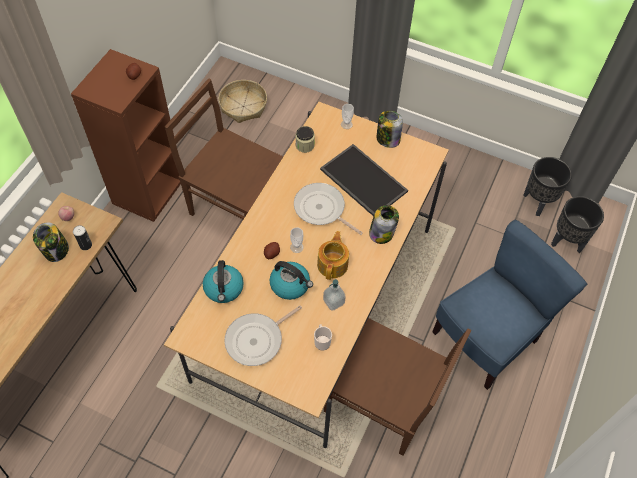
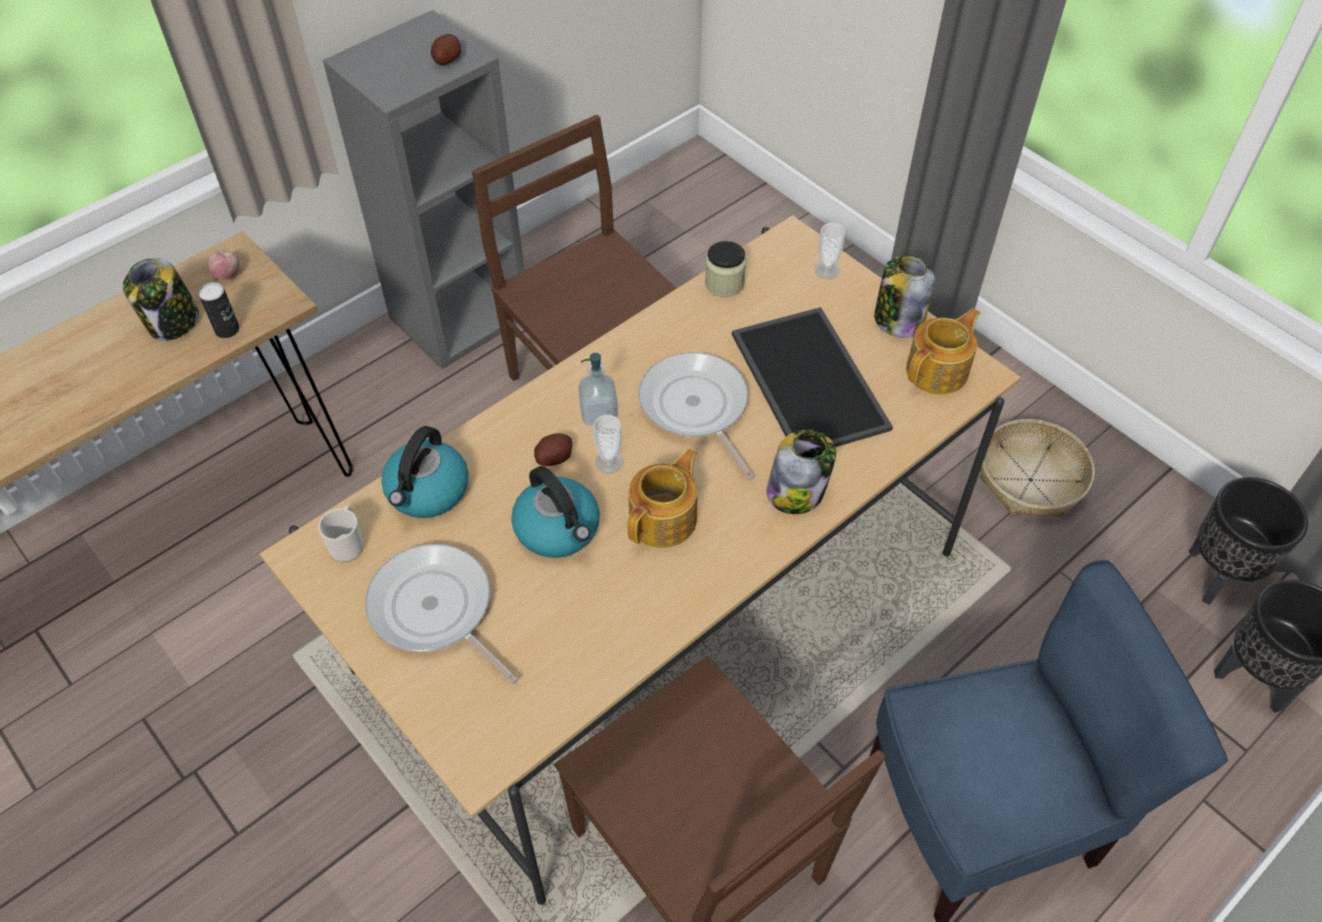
camera: 25 degrees right, 5 degrees down
(148, 191) = (460, 315): brown bookcase -> grey bookcase
(243, 106) = (697, 226): basket -> basket (1030, 479)
(257, 340) = (435, 610): frying pan -> frying pan turned 60 degrees clockwise
(322, 341) = (561, 662): mug -> mug (348, 544)
(333, 302) = (627, 592): soap dispenser -> soap dispenser (599, 413)
(414, 157) = (938, 371): none -> teapot

